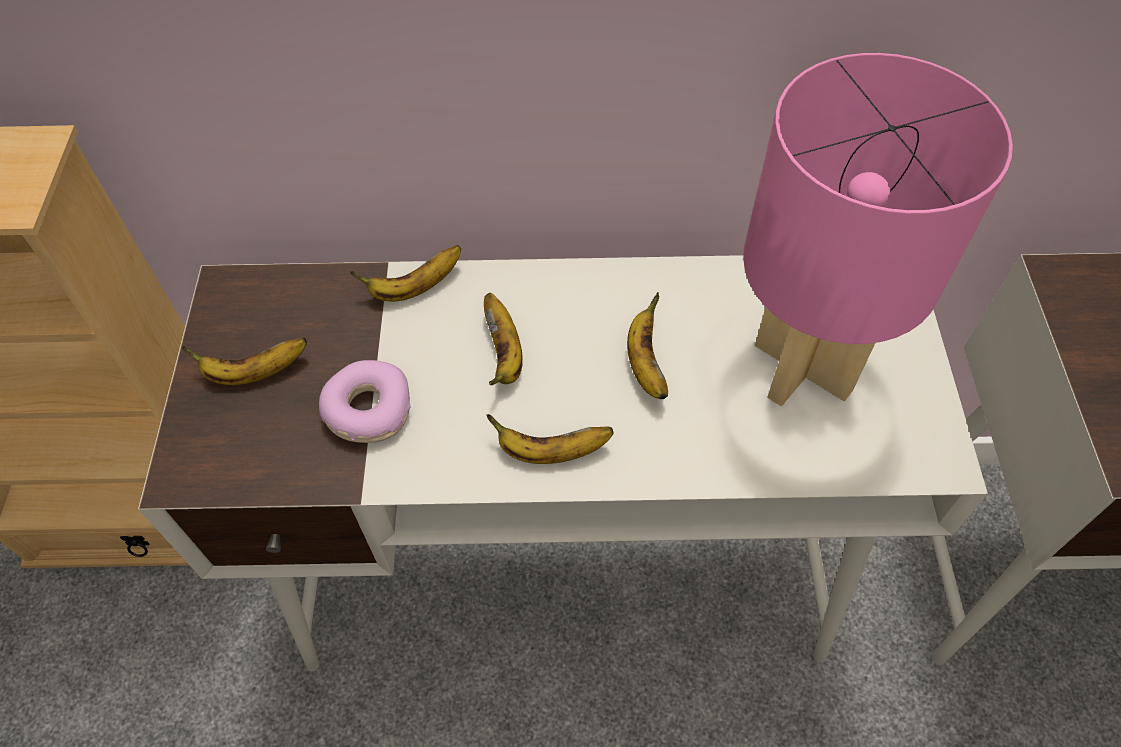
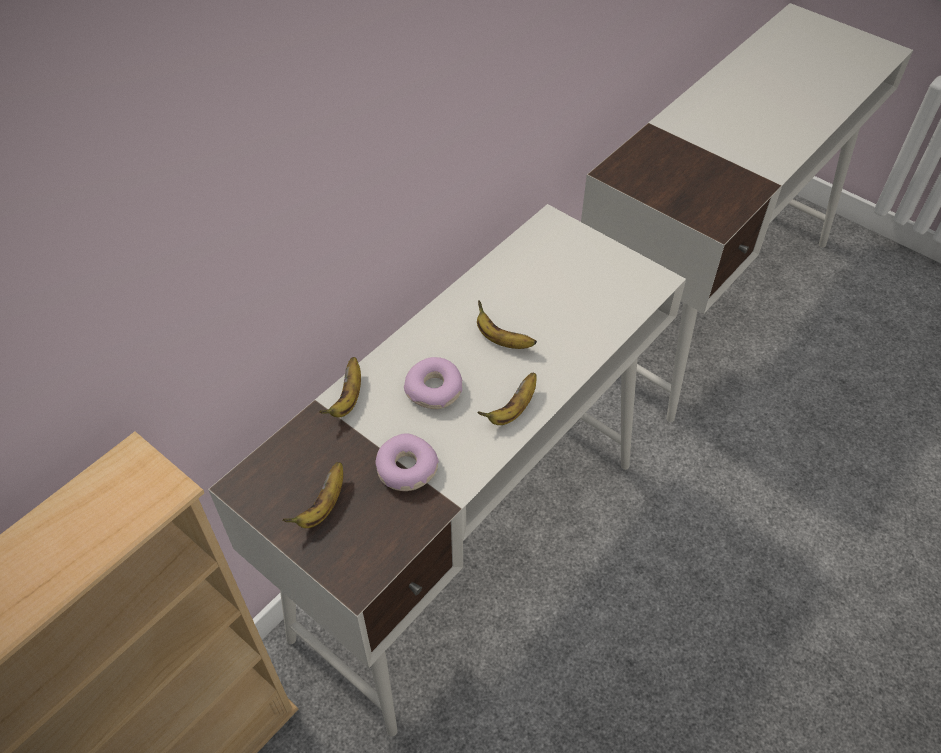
camera: 50 degrees left, 5 degrees down
(504, 354) = (434, 390): banana -> donut
(803, 366) = (564, 287): pink table lamp -> none

